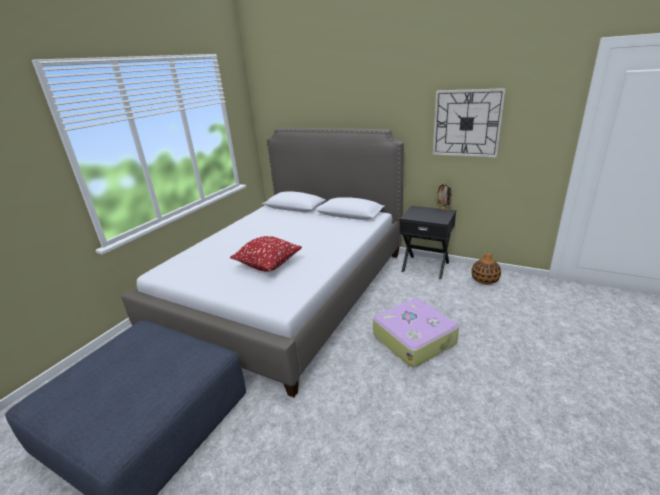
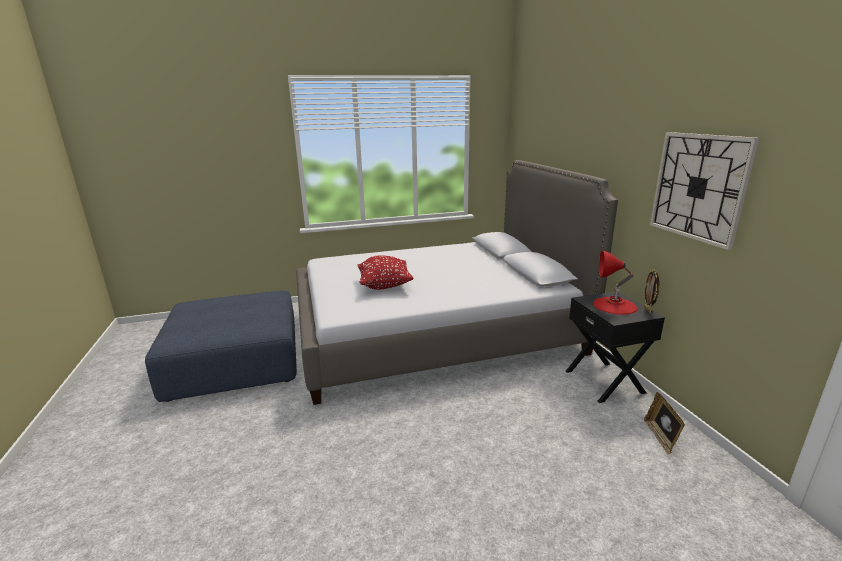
camera: 45 degrees right, 5 degrees down
(414, 338) = (466, 432): suitcase -> none
(426, 214) = (614, 305): none -> red table lamp
(485, 280) = (660, 437): vase -> picture frame

